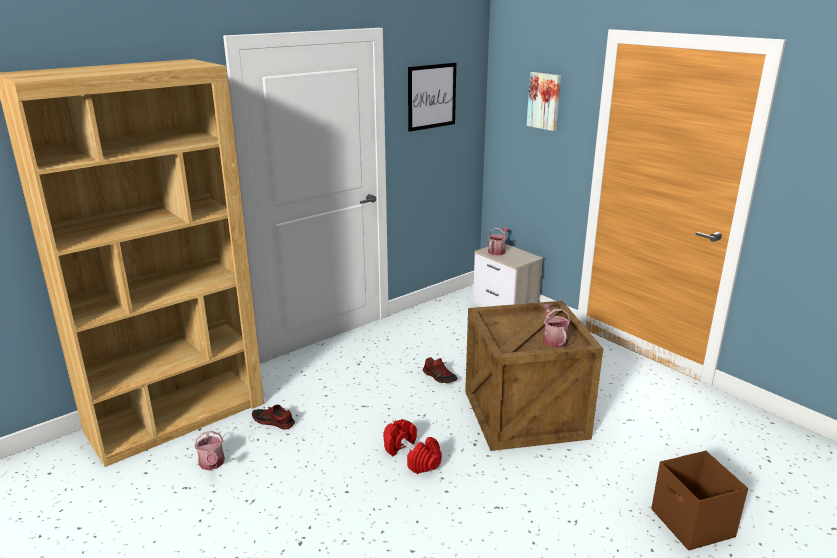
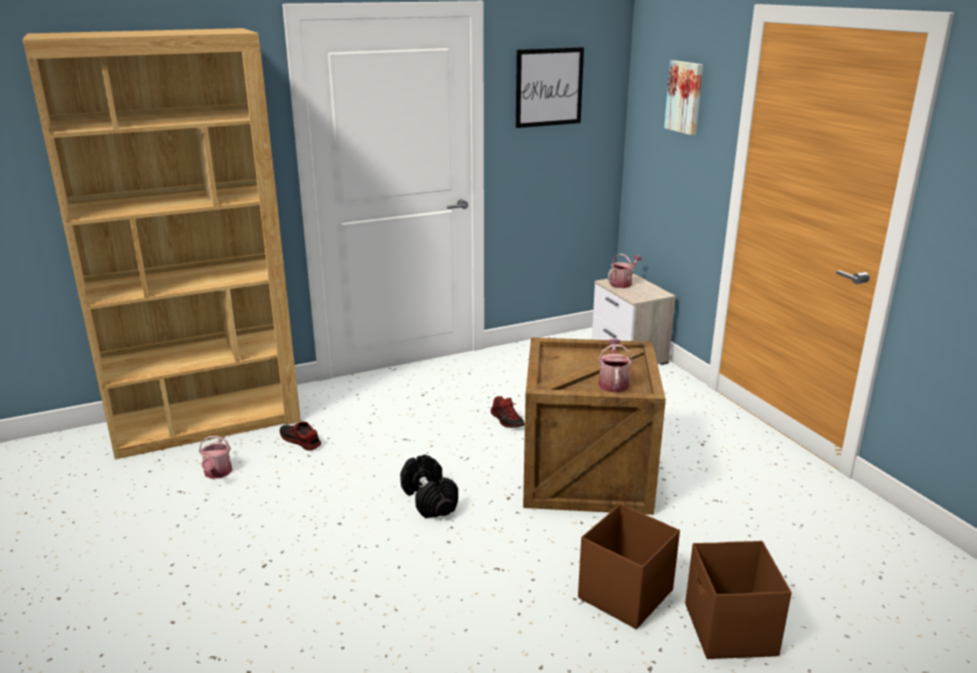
camera: 15 degrees right, 0 degrees up
(412, 457) = (430, 500): red dumbbell -> black dumbbell
(603, 510) = (624, 595): none -> brown storage box

